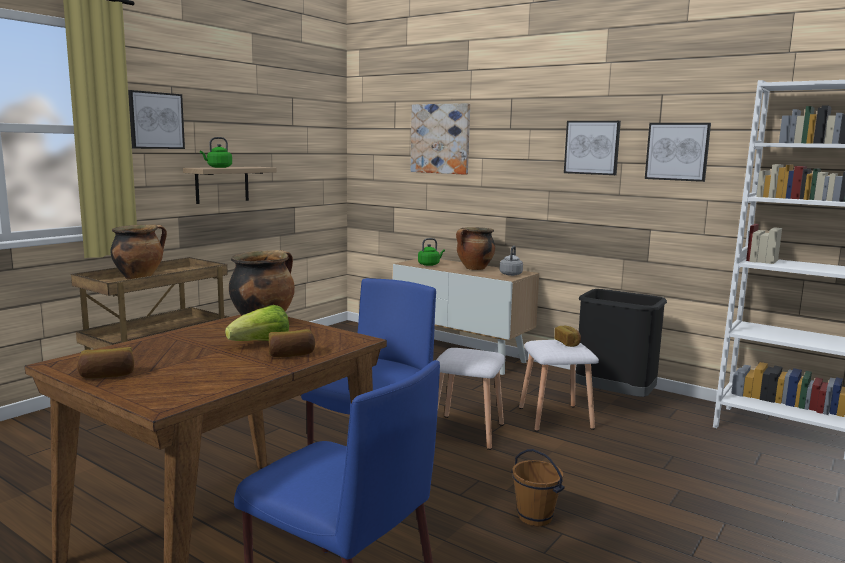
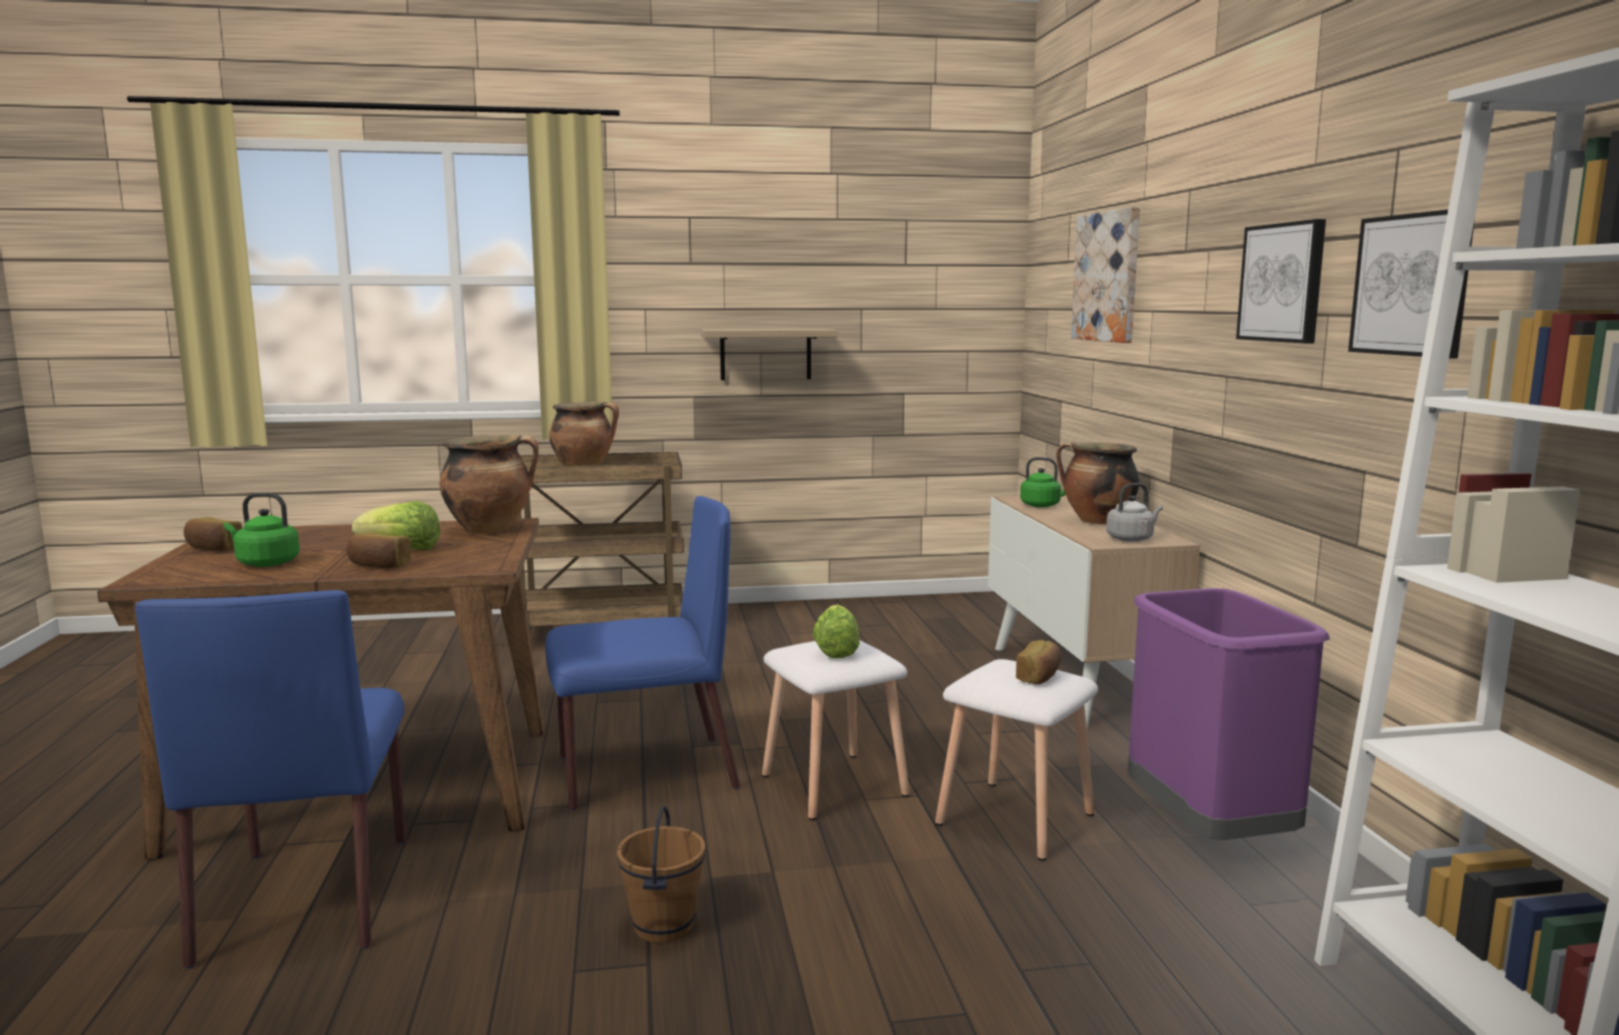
camera: 45 degrees right, 0 degrees up
(156, 120) = (662, 265): picture -> none
(218, 167) = (747, 329): green kettle -> green kettle (265, 563)
(471, 354) = (836, 650): none -> lettuce
(614, 398) = (1210, 831): black trash can -> purple trash can

